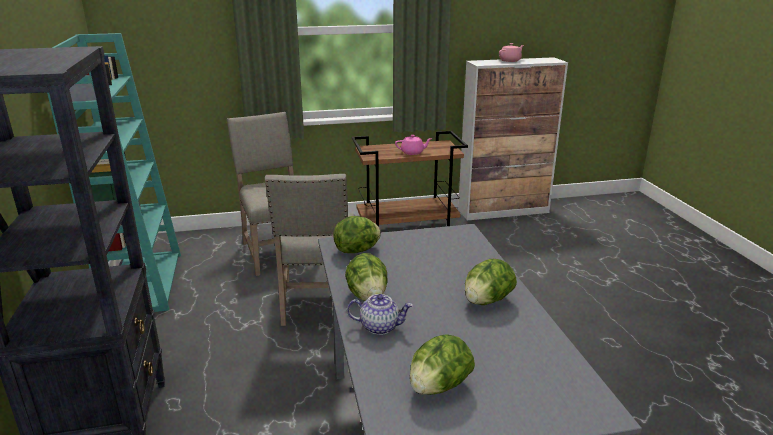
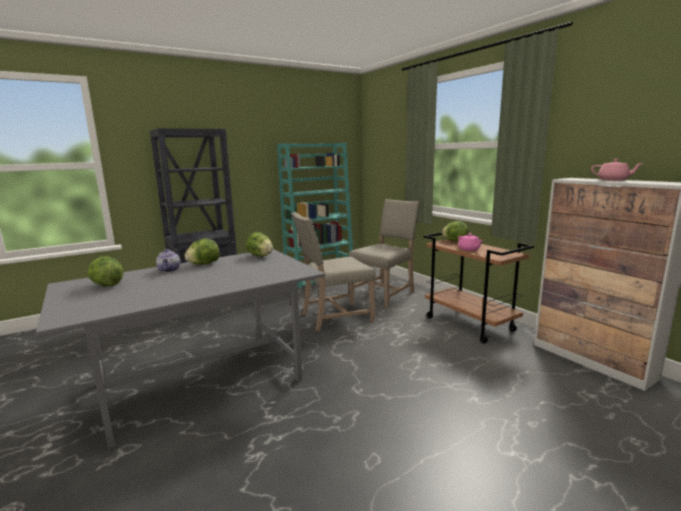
camera: 70 degrees right, 10 degrees down
(487, 301) = (199, 286): lettuce -> lettuce (455, 241)

